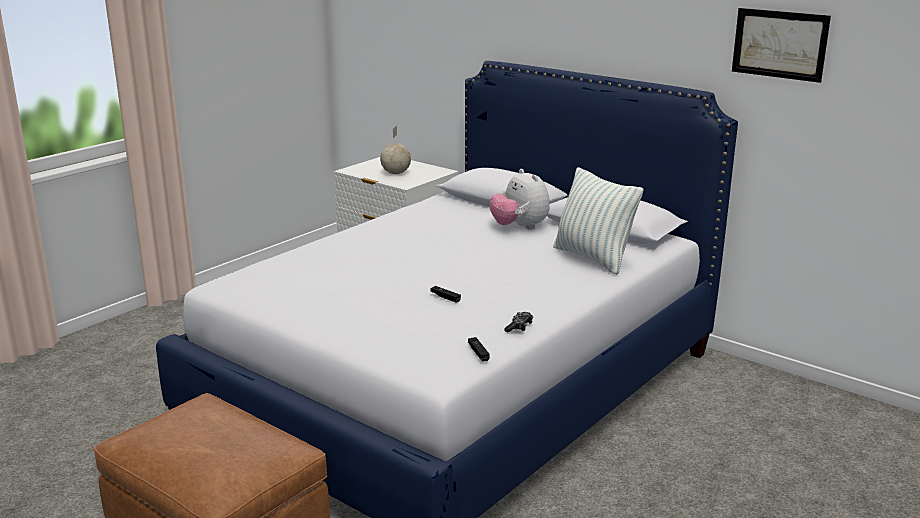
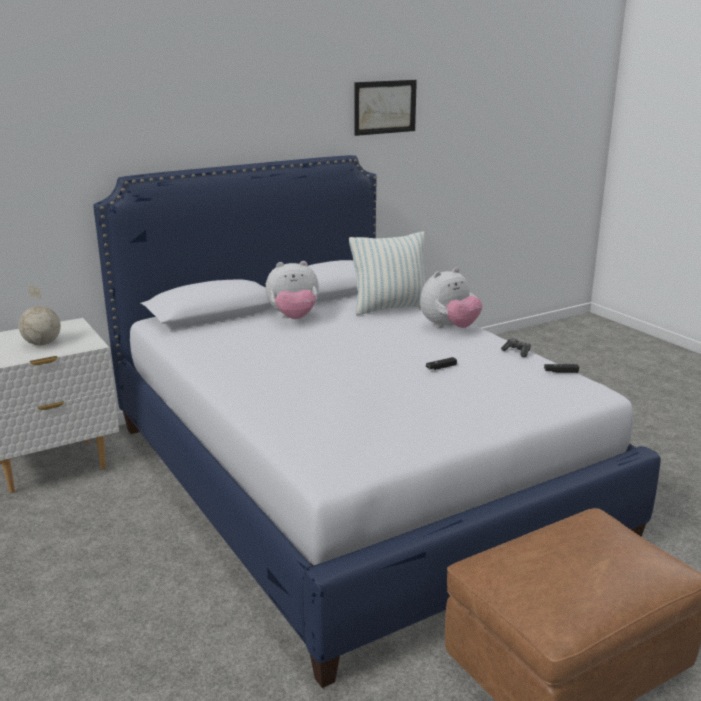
camera: 70 degrees left, 0 degrees up
(561, 289) = (449, 328): none -> plush toy

